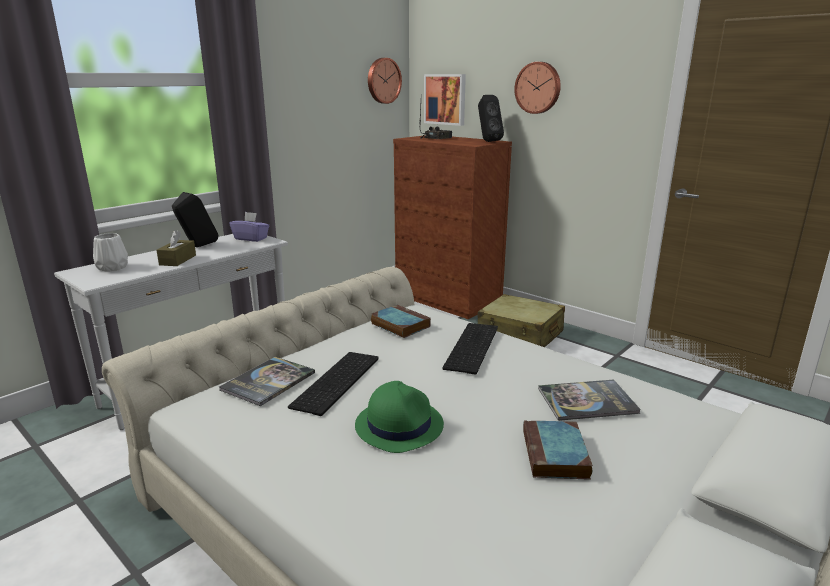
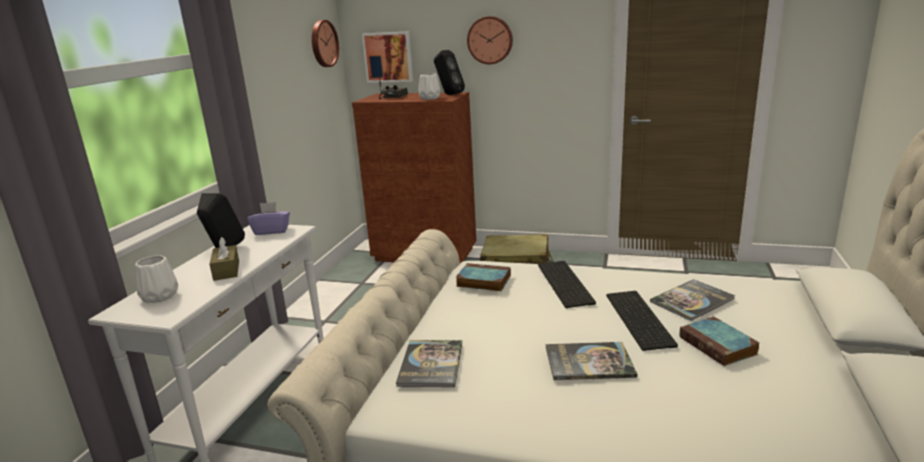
camera: 25 degrees left, 0 degrees up
(338, 382) = (493, 345): keyboard -> keyboard (641, 319)
(399, 425) = (589, 362): green hat -> book
(462, 142) = (429, 98): none -> white vase

